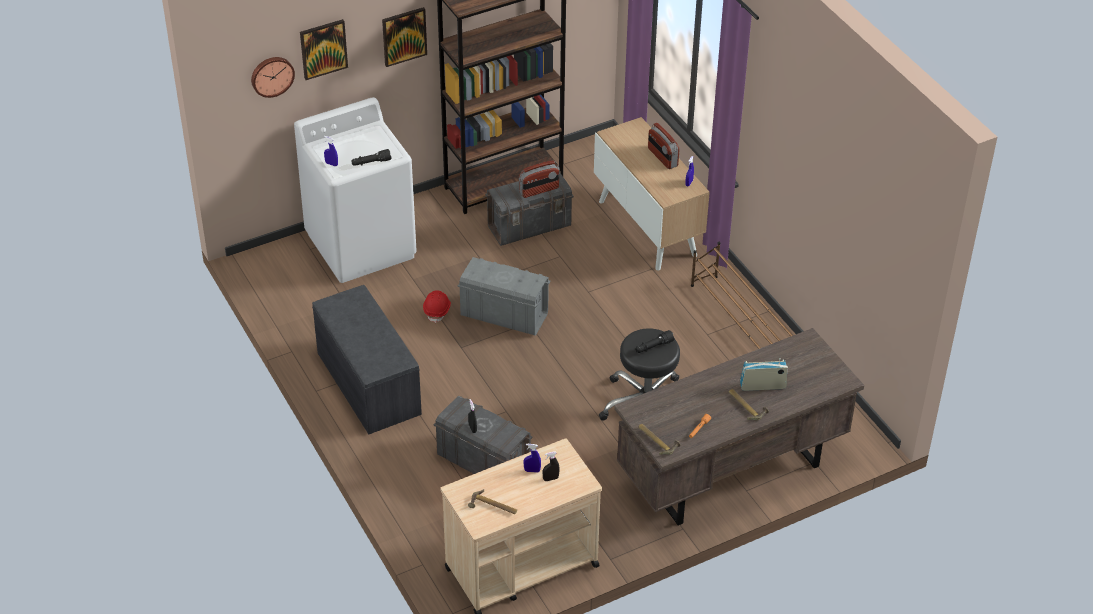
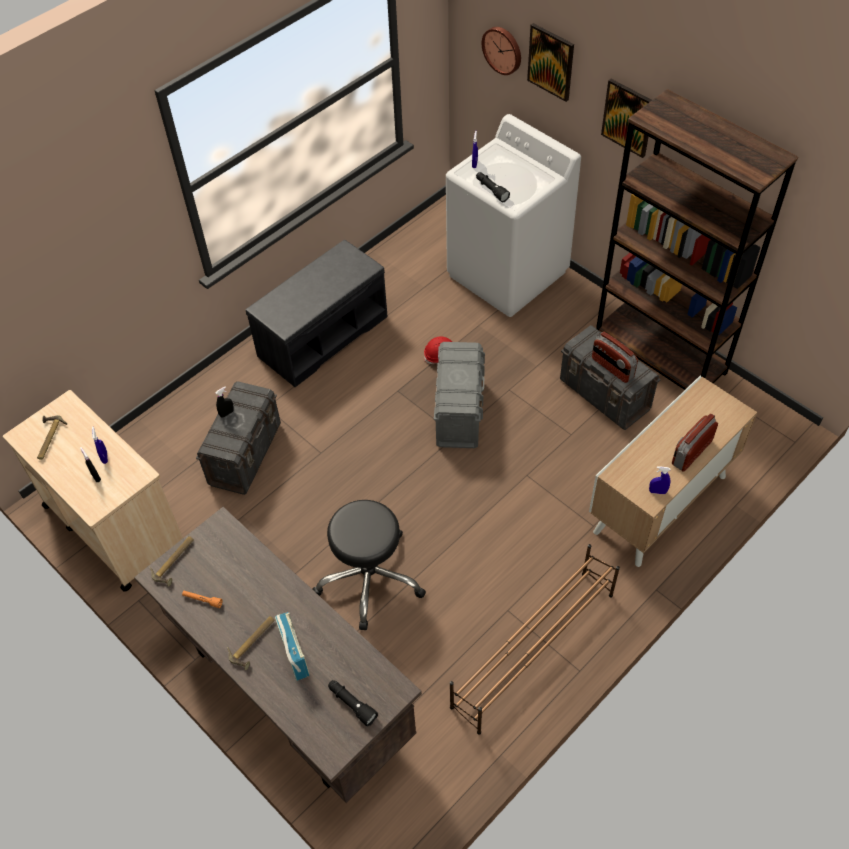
camera: 75 degrees right, 10 degrees up
(653, 347) = (364, 531): black flashlight -> black flashlight (352, 704)

